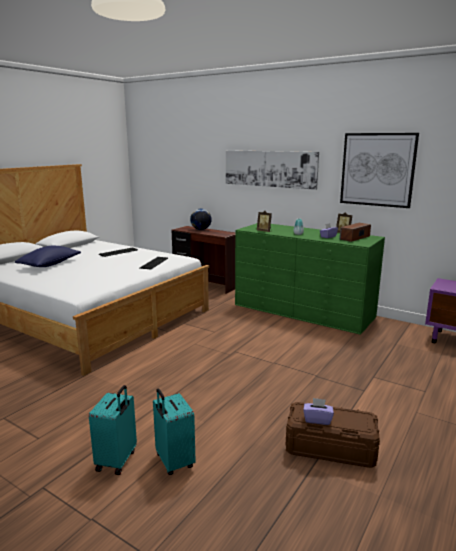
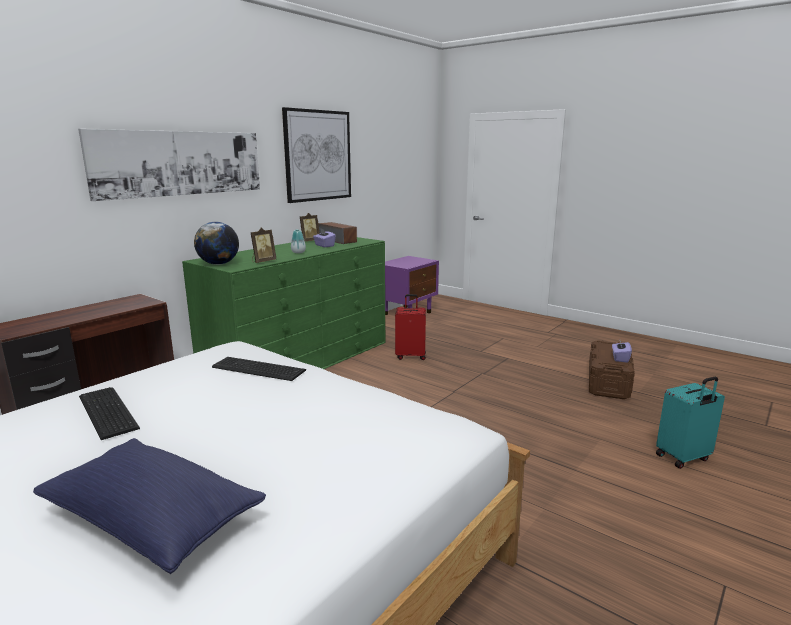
camera: 85 degrees left, 0 degrees up
(117, 460) = (711, 497): turquoise suitcase -> none
(201, 229) = (59, 316): globe -> globe (218, 264)
(337, 345) = (410, 356): none -> red suitcase

